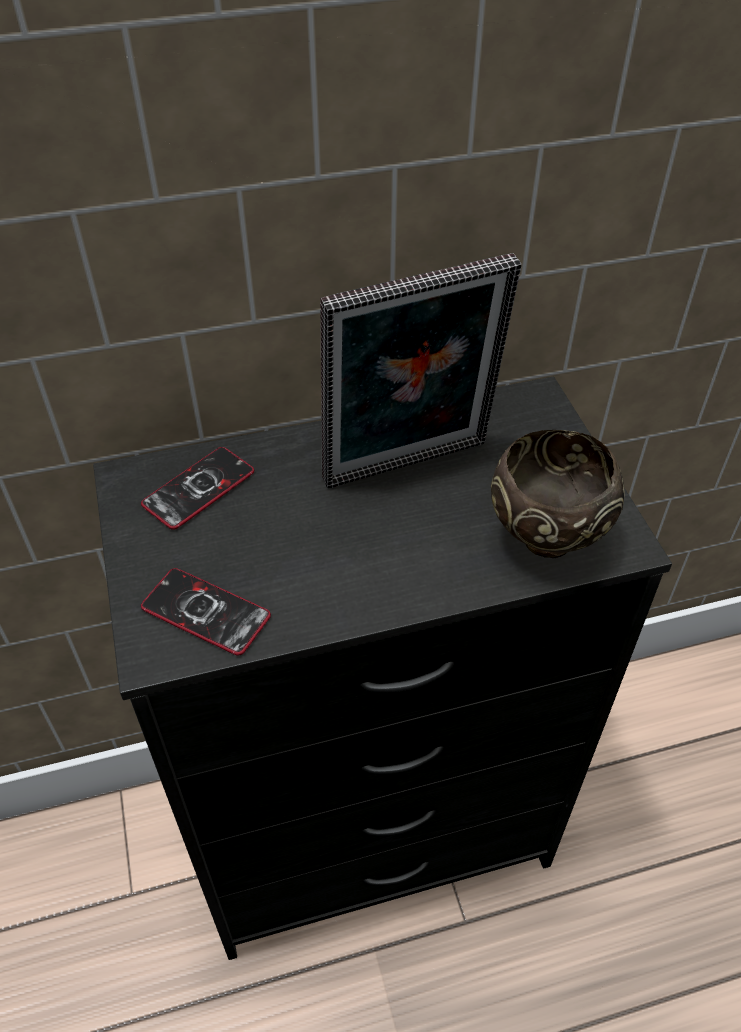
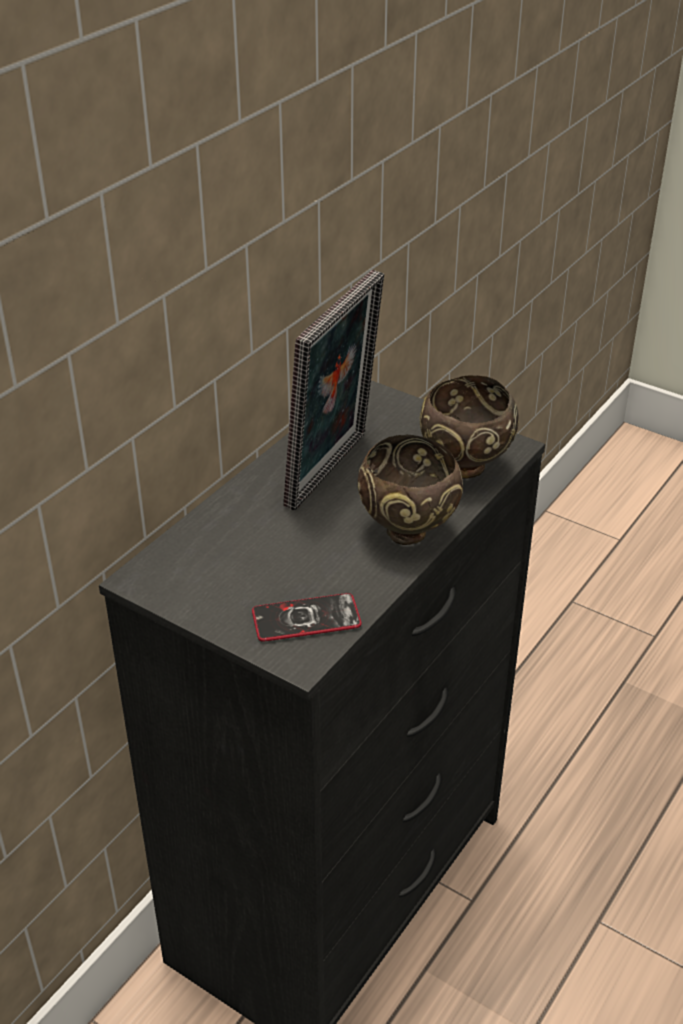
camera: 40 degrees left, 10 degrees down
(199, 489) = (204, 557): phone -> none
(403, 582) = (409, 534): none -> brown bowl

